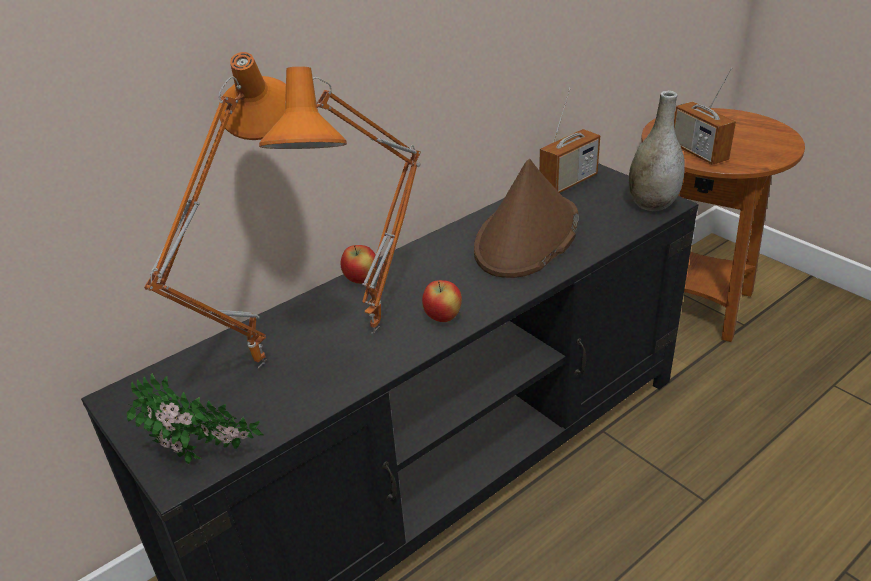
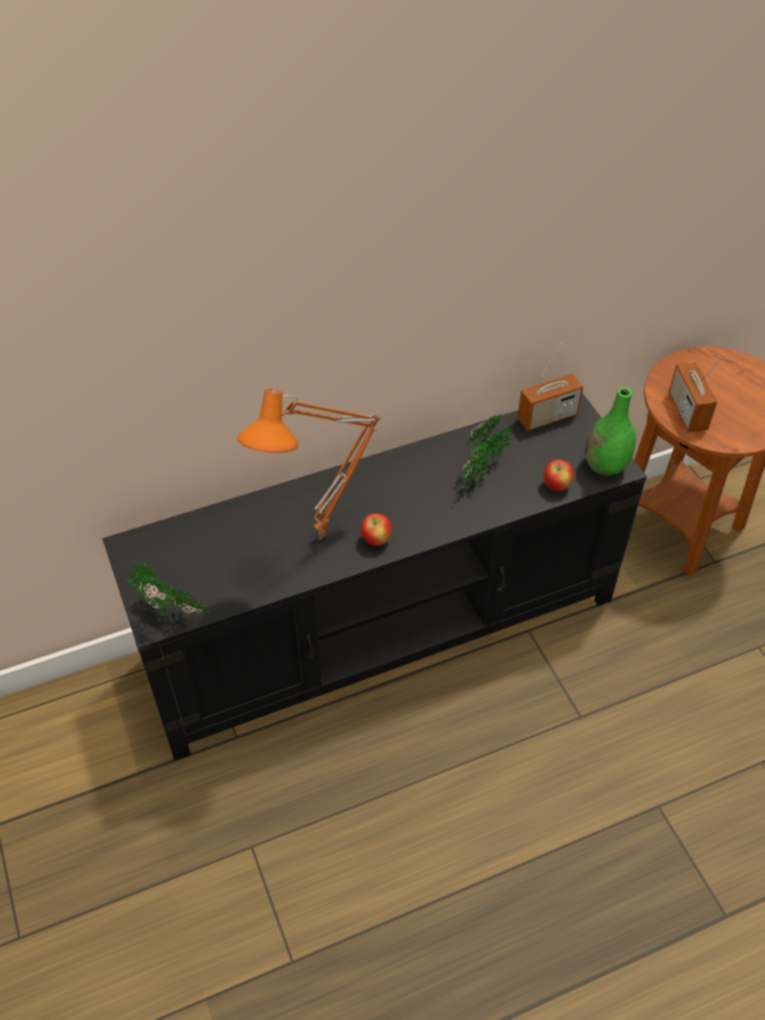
camera: 15 degrees right, 15 degrees up
(257, 363) = (228, 543): orange table lamp -> none
(361, 280) = (329, 483): apple -> apple (556, 486)
(527, 237) = (479, 474): brown hat -> potted plant
(652, 204) = (605, 466): grey vase -> green vase

